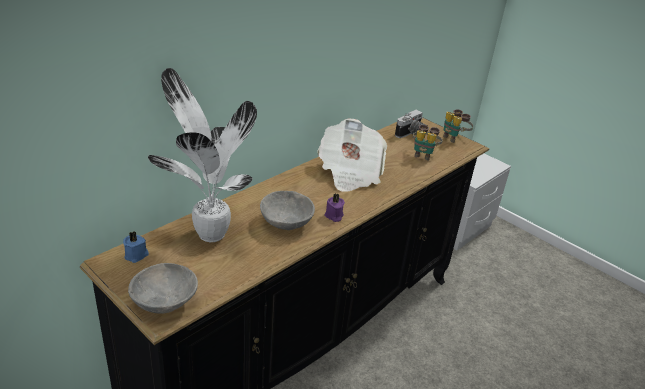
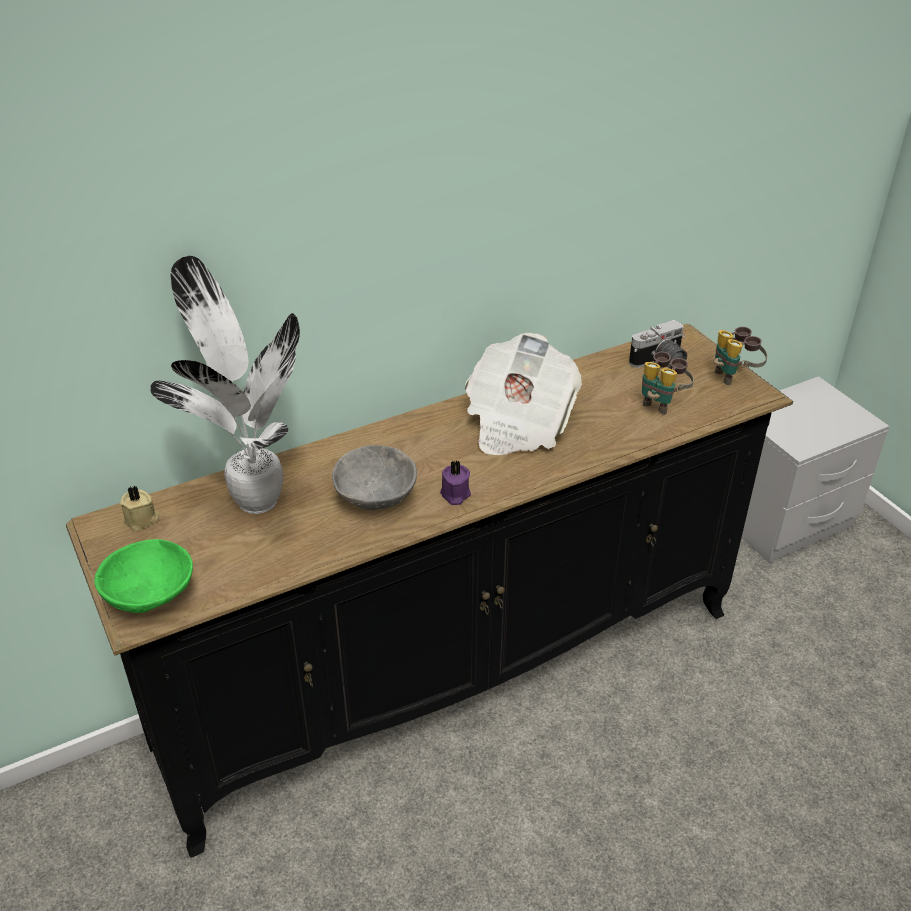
camera: 20 degrees right, 5 degrees up
(136, 255) = (142, 520): blue candle -> beige candle
(166, 302) = (151, 596): grey bowl -> green bowl

